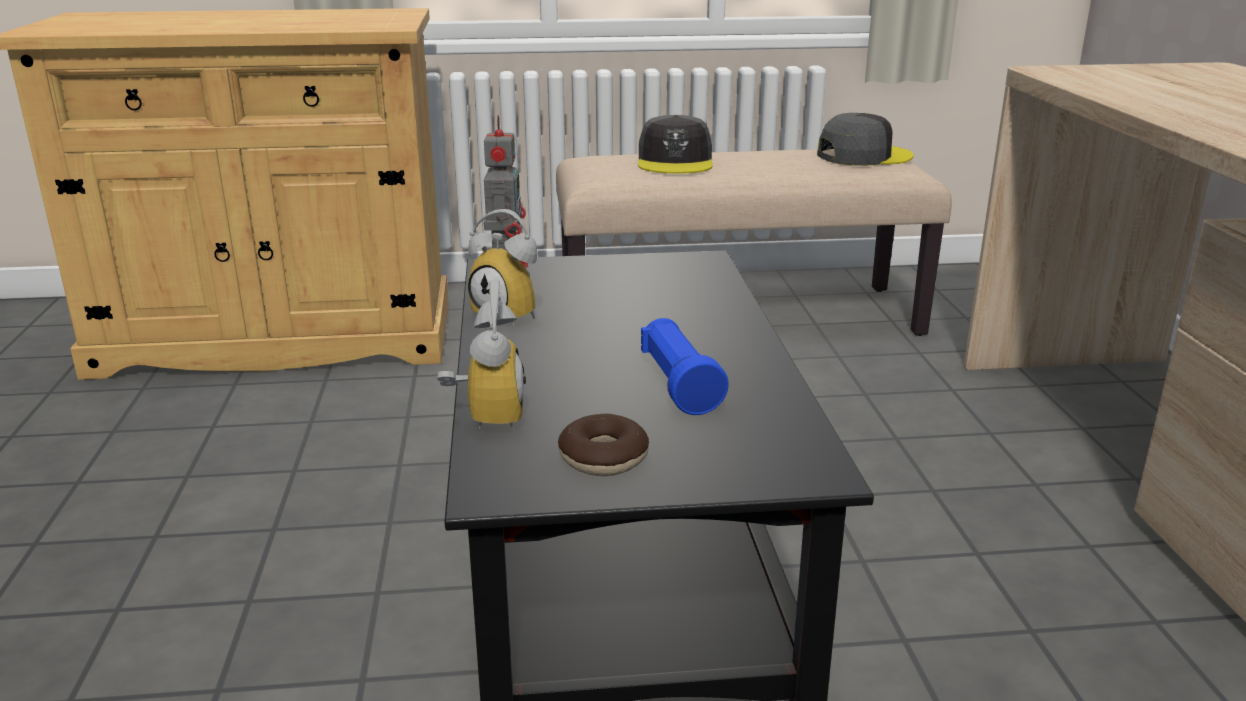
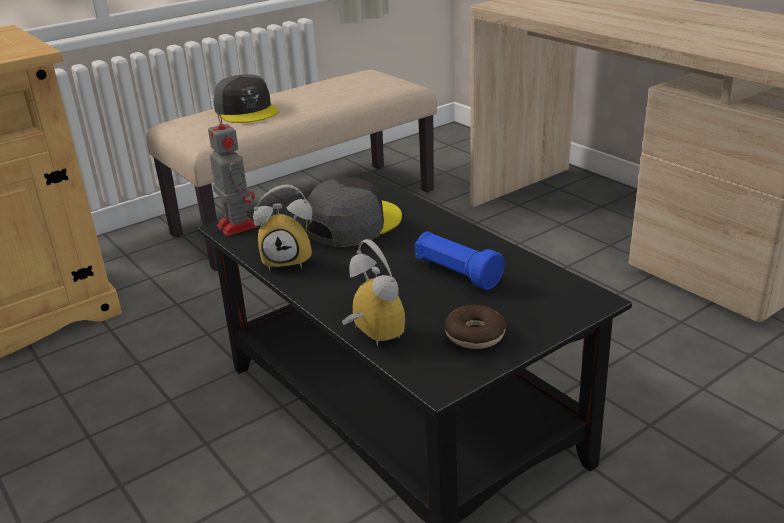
camera: 30 degrees left, 5 degrees up
(863, 156) = (365, 79): grey cap -> grey cap (352, 223)

